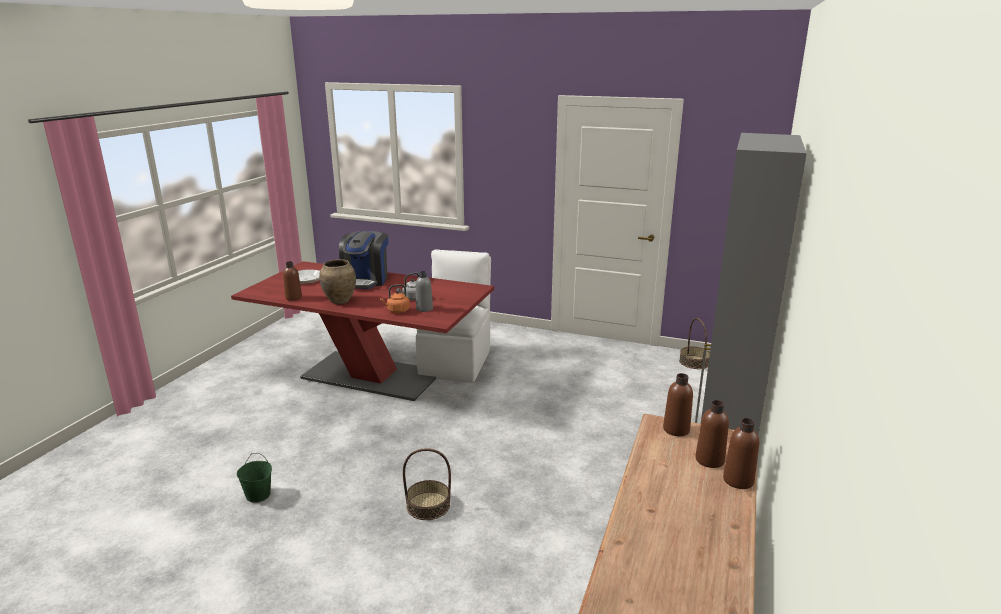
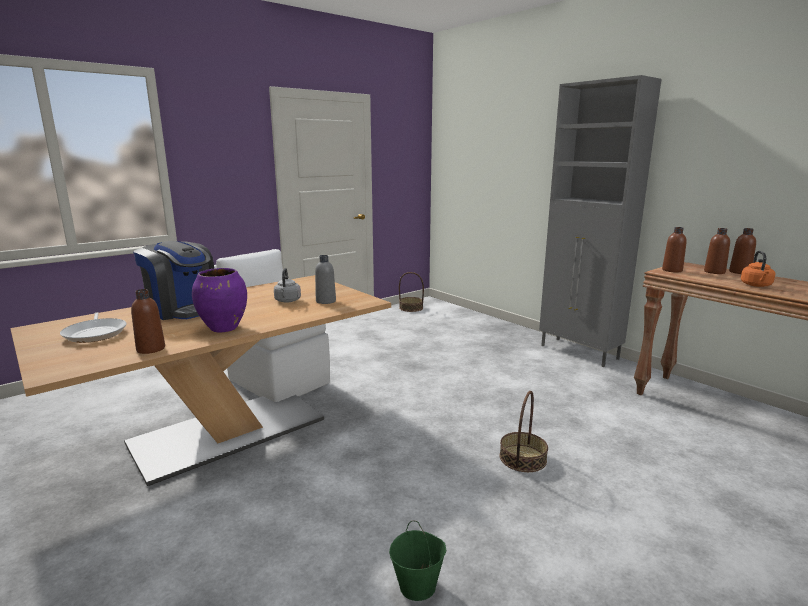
camera: 60 degrees left, 5 degrees down
(340, 301) = (224, 328): brown vase -> purple vase
(372, 376) = (228, 432): red dining table -> beige dining table
(397, 311) = (310, 310): orange kettle -> orange kettle (756, 285)

